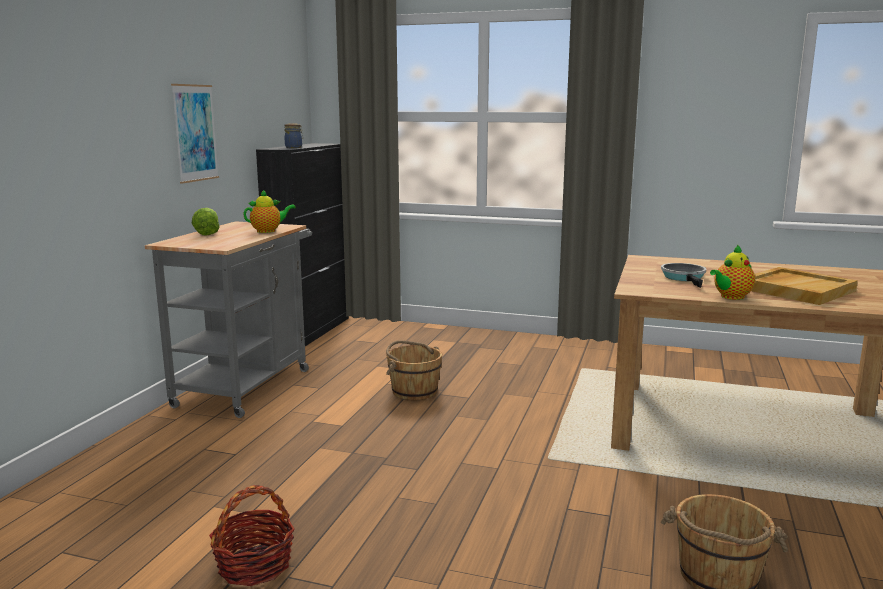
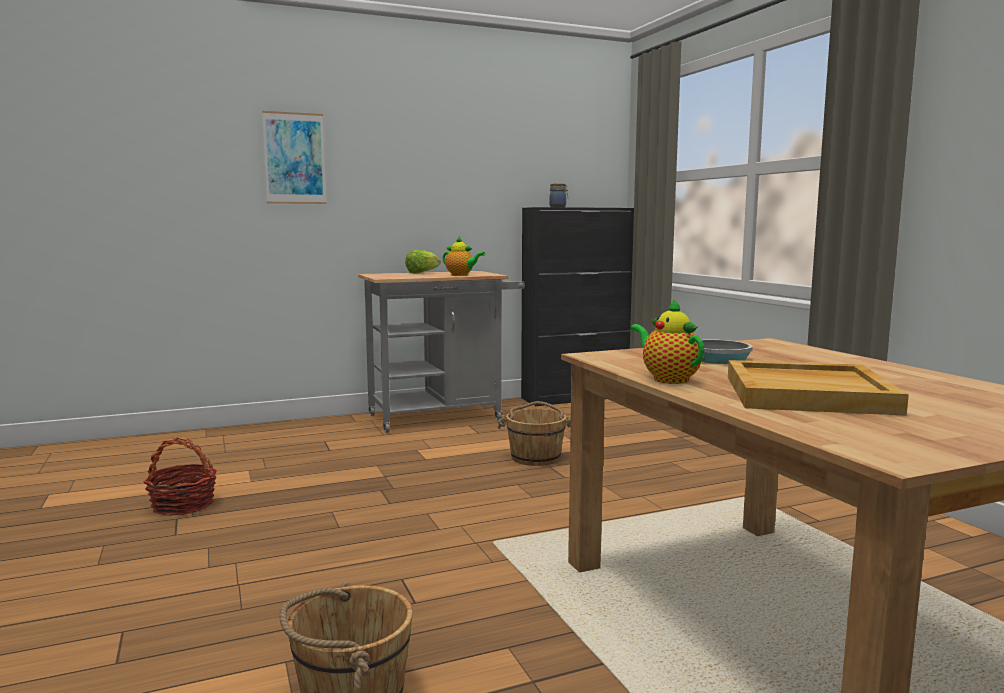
camera: 50 degrees right, 5 degrees down
(195, 133) = (440, 188): picture -> picture (294, 158)
(730, 297) = (667, 379): teapot -> teapot turned 45 degrees clockwise

